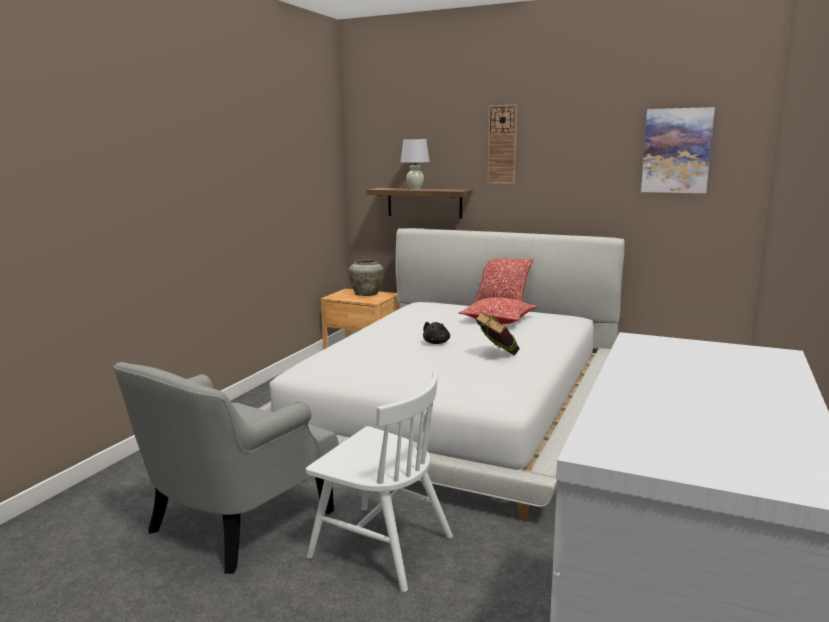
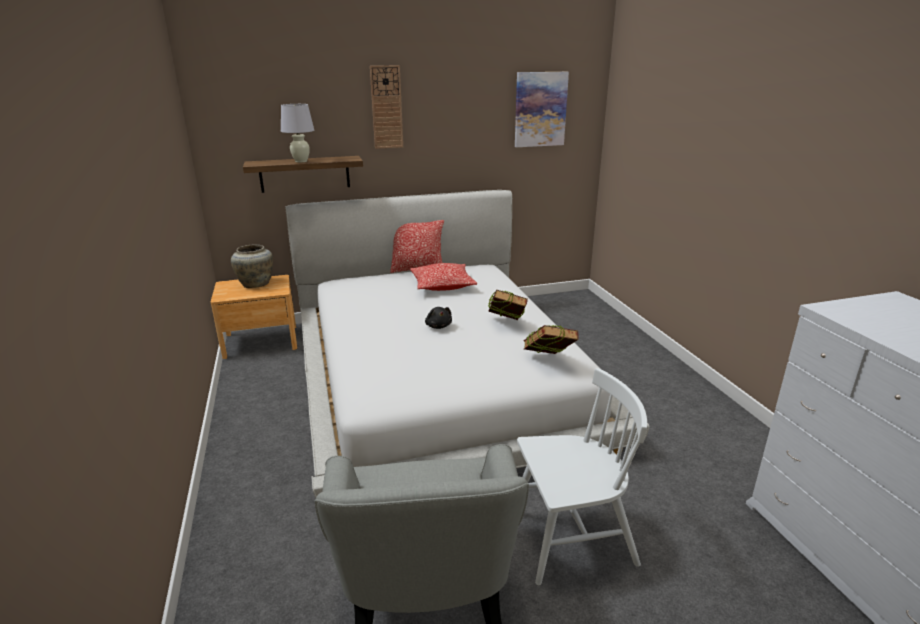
camera: 40 degrees left, 10 degrees up
(479, 386) = (548, 361): none -> book

